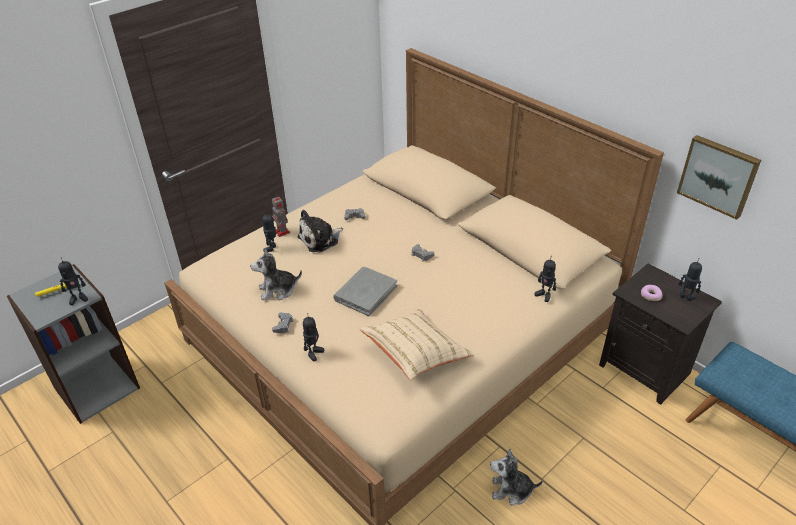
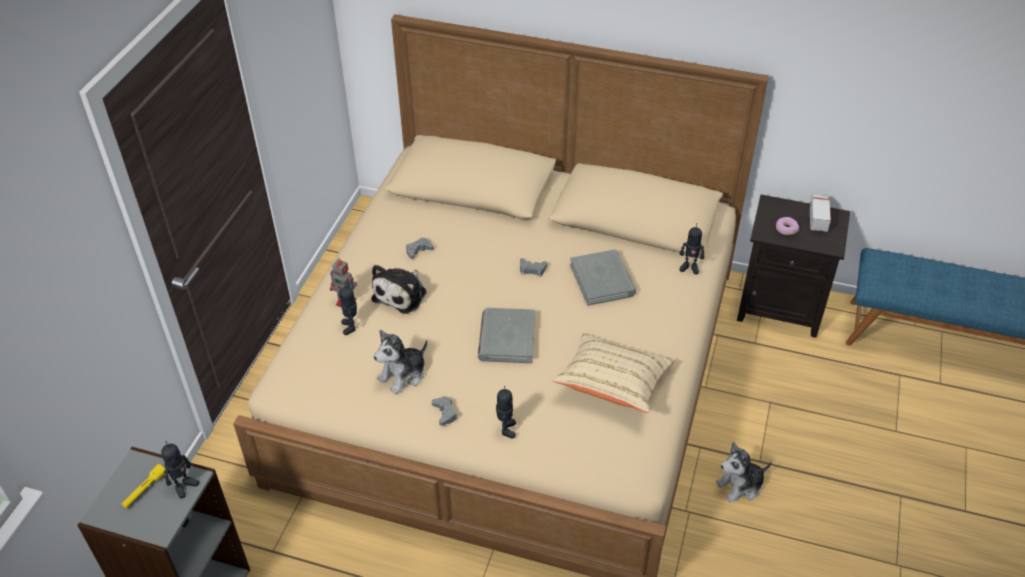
camera: 30 degrees left, 5 degrees up
(467, 279) = (602, 280): none -> grey book
(685, 297) = (817, 219): toy robot -> toy truck
(718, 175) = (831, 86): picture -> none

